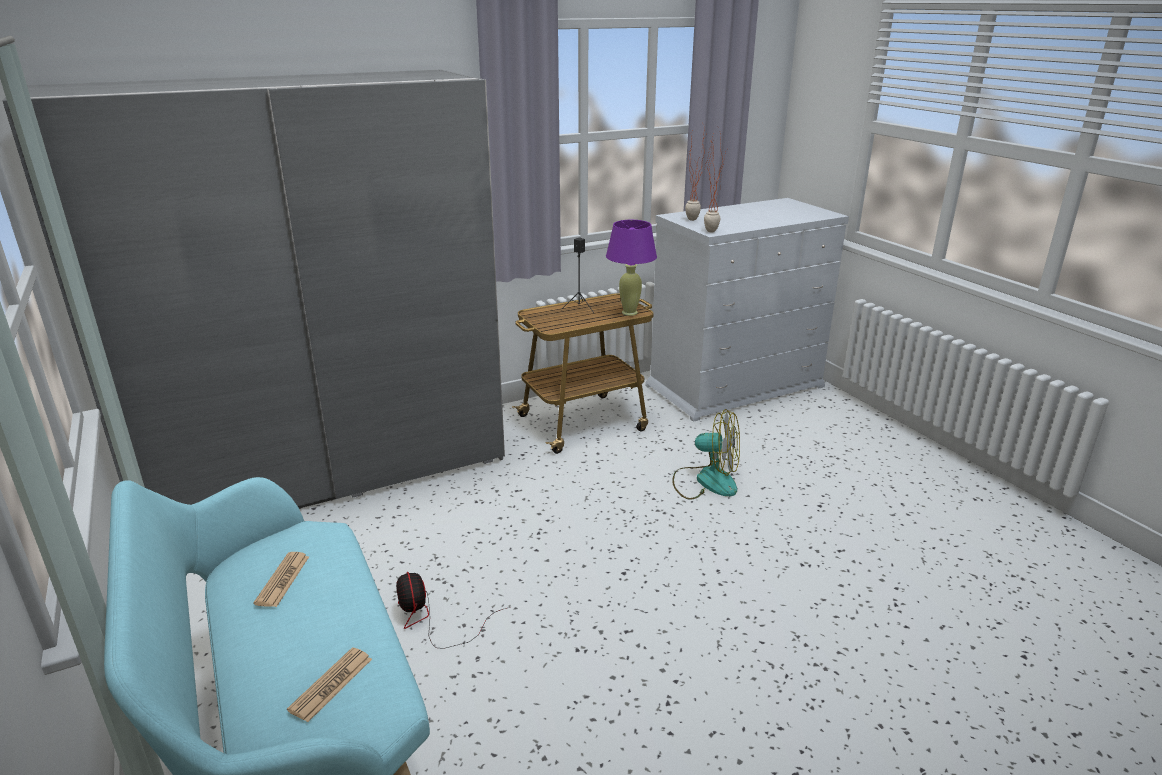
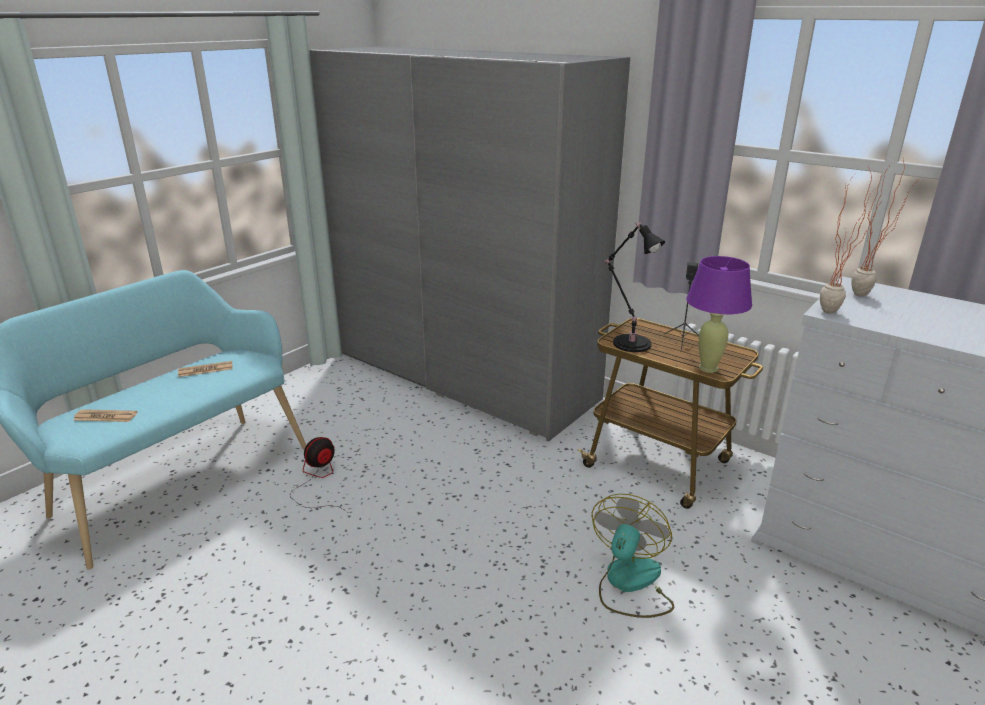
camera: 65 degrees right, 0 degrees up
(561, 324) = (629, 342): none -> black table lamp
(706, 481) = (629, 584): fan -> fan turned 150 degrees counterclockwise

